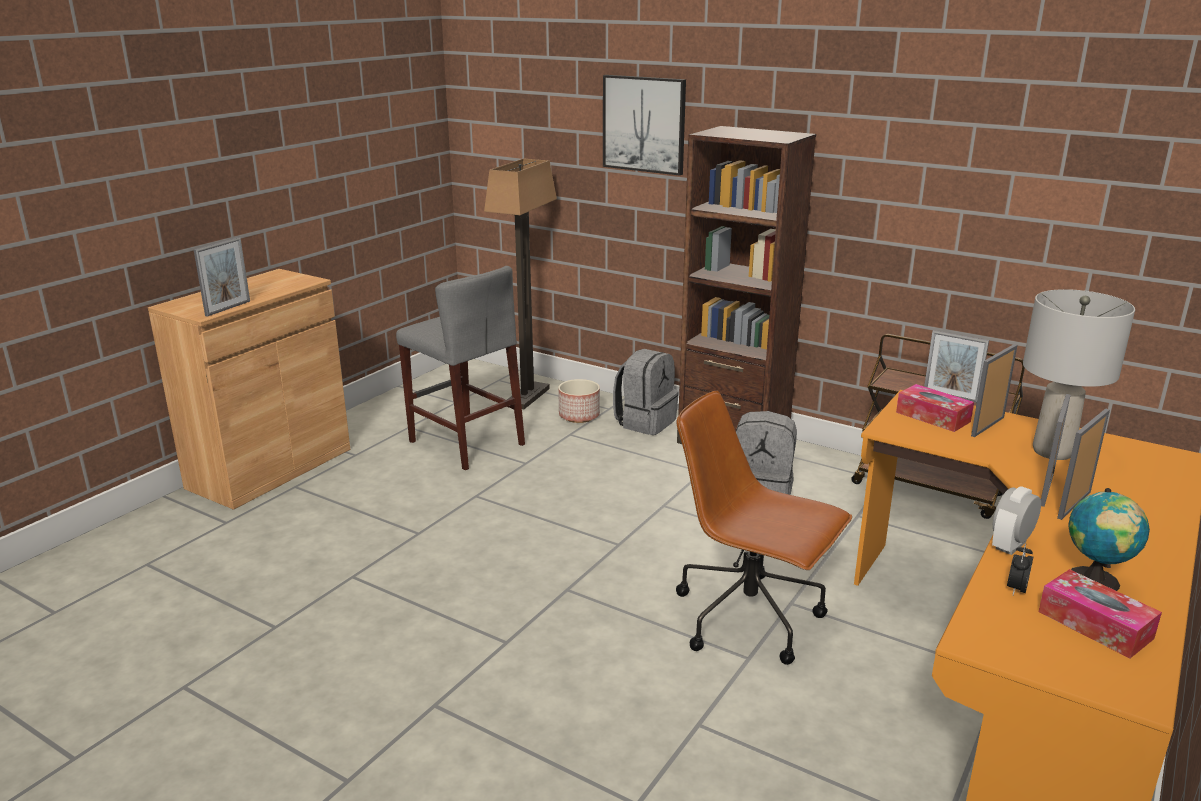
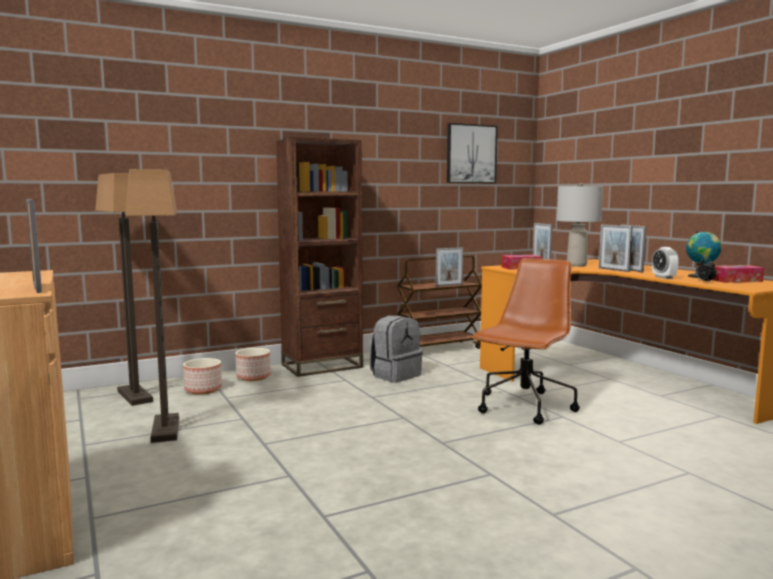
camera: 60 degrees left, 15 degrees down
(466, 442) = (166, 430): grey stool -> floor lamp
(644, 124) = (208, 143): picture -> picture (471, 154)
(645, 422) = (253, 377): grey backpack -> planter
(750, 619) = (524, 407): brown office chair -> brown office chair turned 150 degrees clockwise

